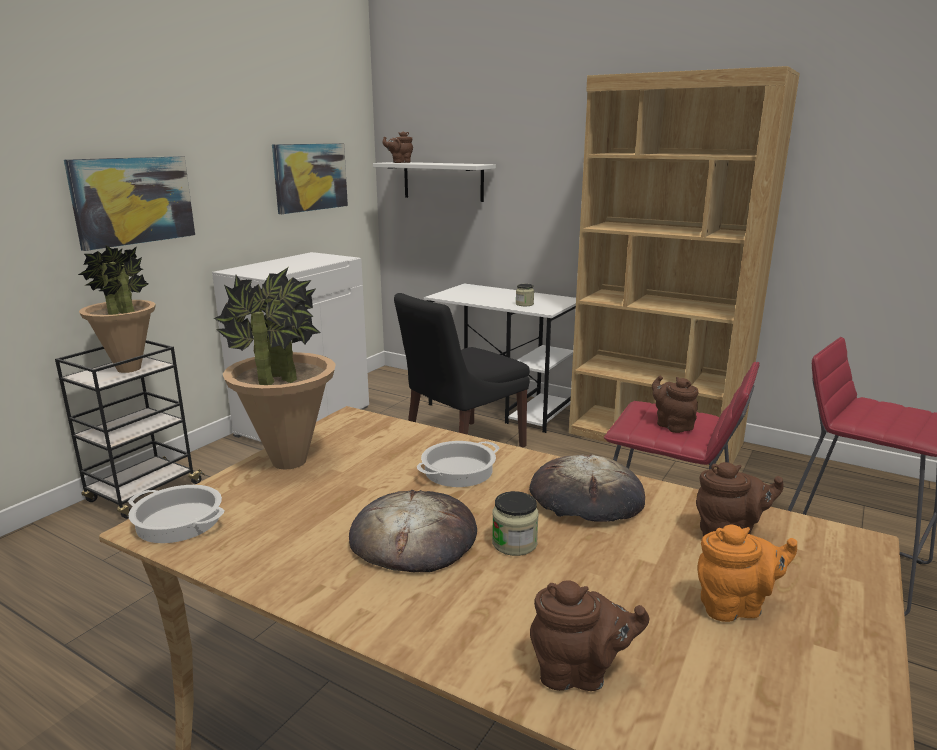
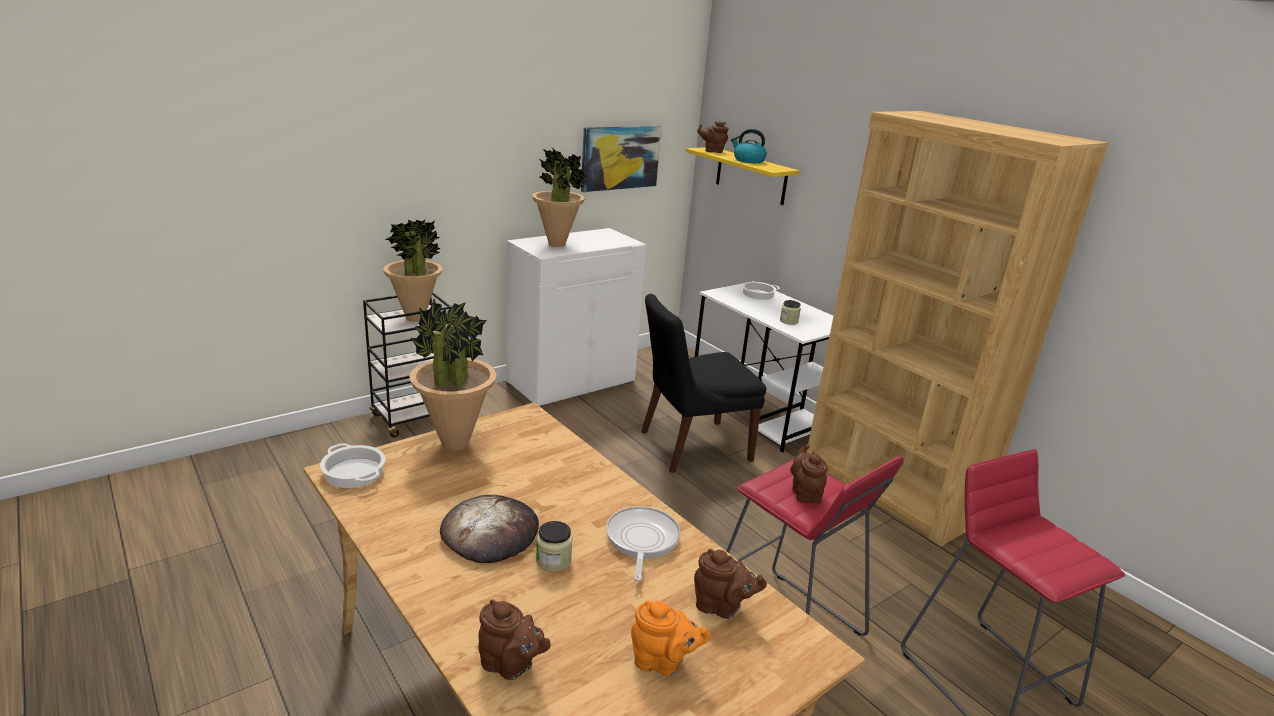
camera: 20 degrees right, 5 degrees up
(133, 200) = (445, 176): picture -> none
(271, 268) = (557, 244): none -> potted plant
(442, 163) = (748, 160): none -> kettle
(443, 181) = (751, 176): white shelf -> yellow shelf
(458, 471) = (566, 488): cooking pot -> cooking pot (758, 294)
(586, 497) = (641, 541): bread -> frying pan

